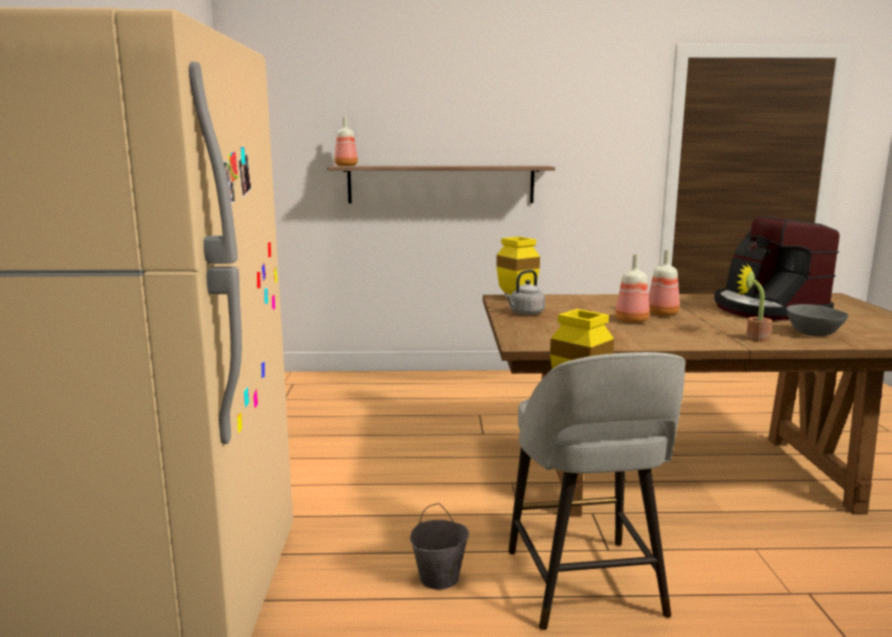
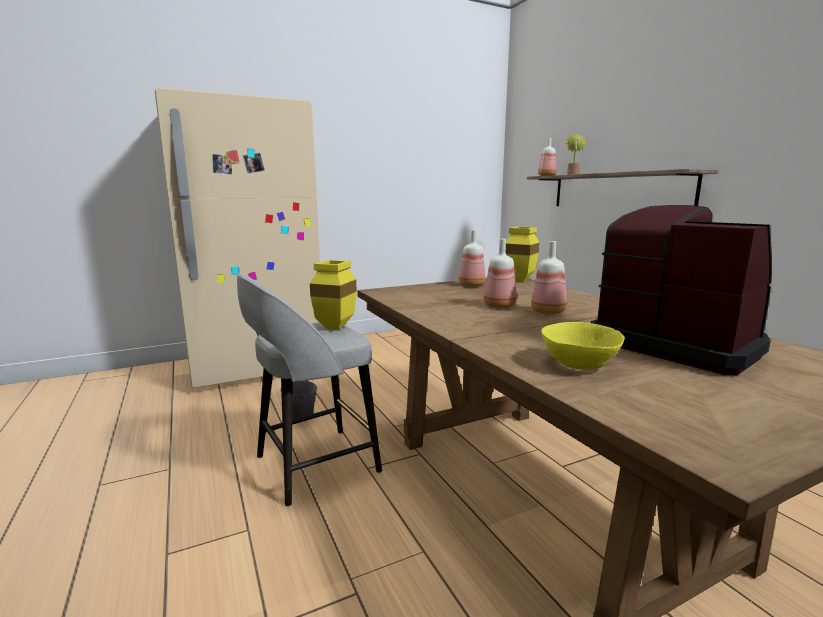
camera: 65 degrees right, 0 degrees up
(525, 313) = (470, 285): grey kettle -> bottle
(752, 338) = (503, 340): potted plant -> potted plant (573, 174)
(766, 309) = (676, 344): coffee machine -> coffee machine turned 90 degrees clockwise
(813, 334) = (577, 364): grey bowl -> yellow bowl

